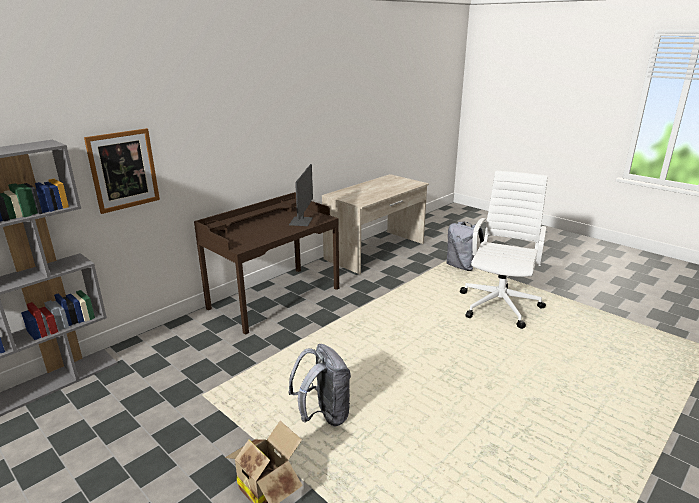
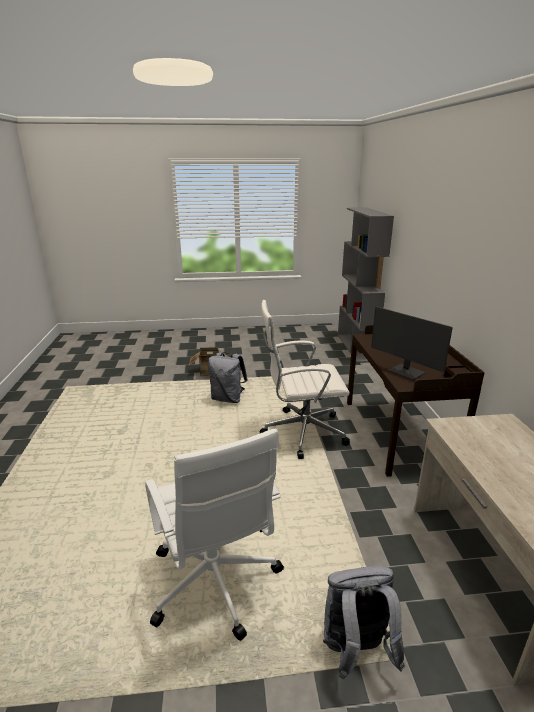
camera: 130 degrees right, 0 degrees up
(123, 170) = (408, 252): picture -> none
(329, 337) = (301, 432): none -> white office chair

